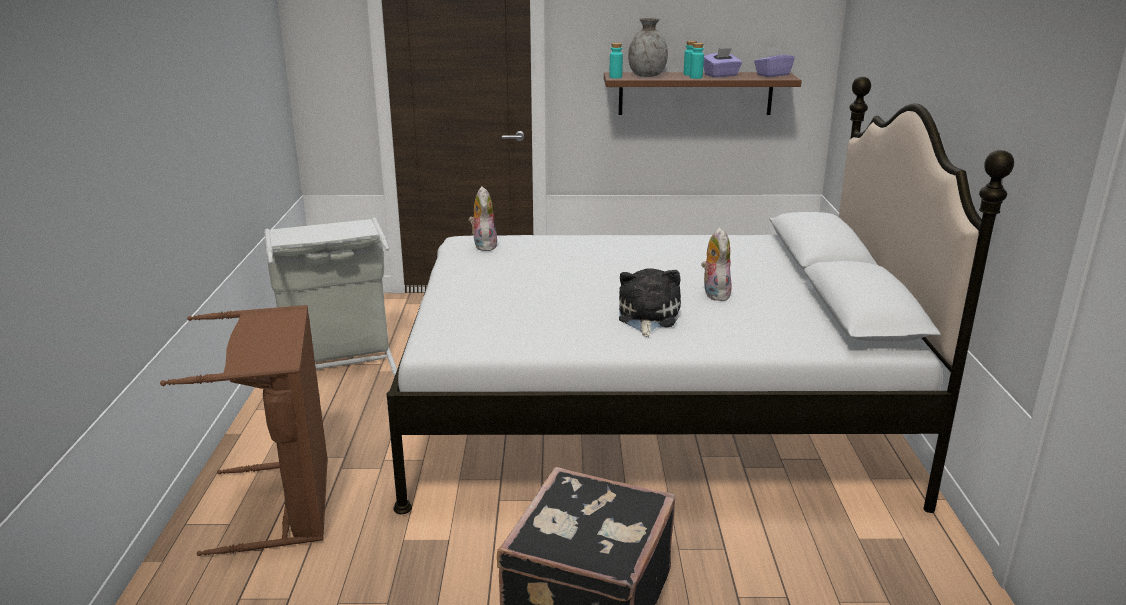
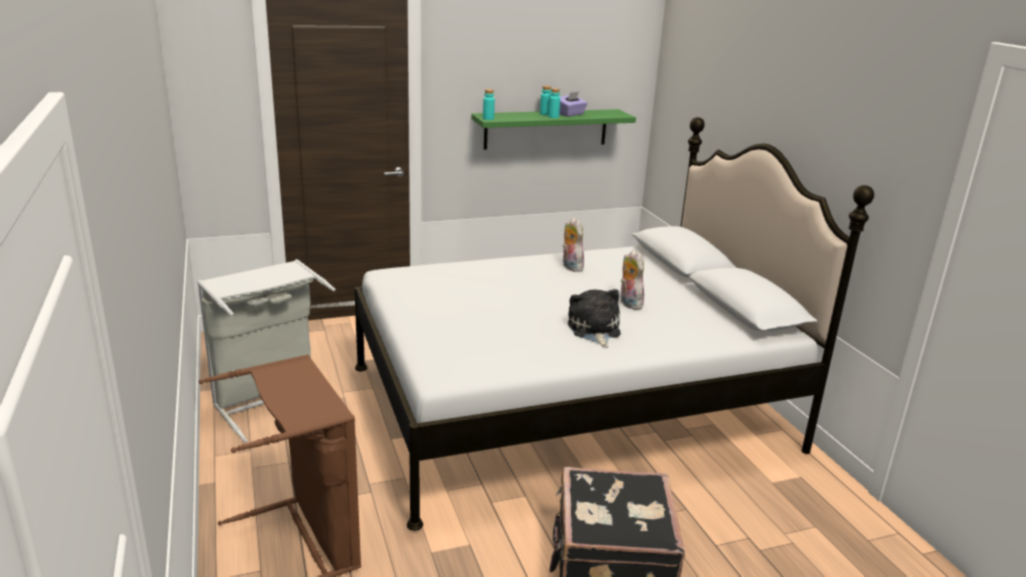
camera: 20 degrees left, 0 degrees up
(483, 245) = (410, 277): plush toy -> plush toy (570, 267)
(647, 75) = (512, 116): grey vase -> none
(695, 93) = (546, 129): brown shelf -> green shelf
(772, 75) = (609, 112): purple tissue box -> none

